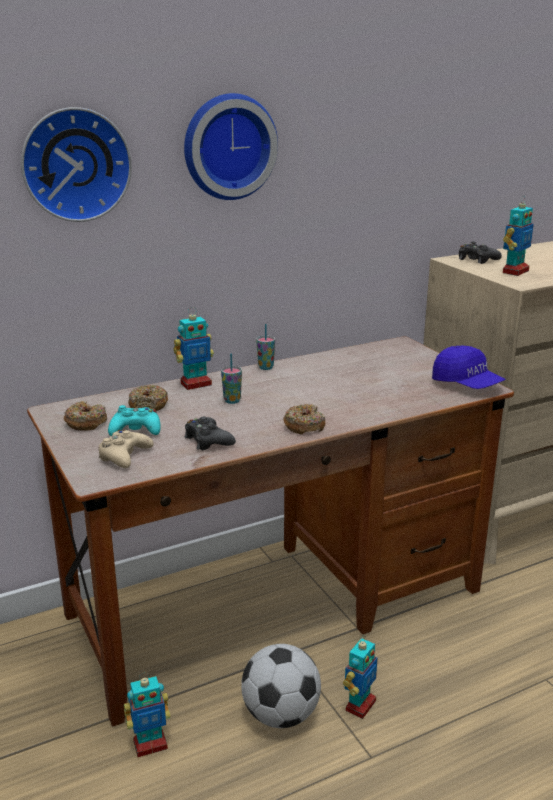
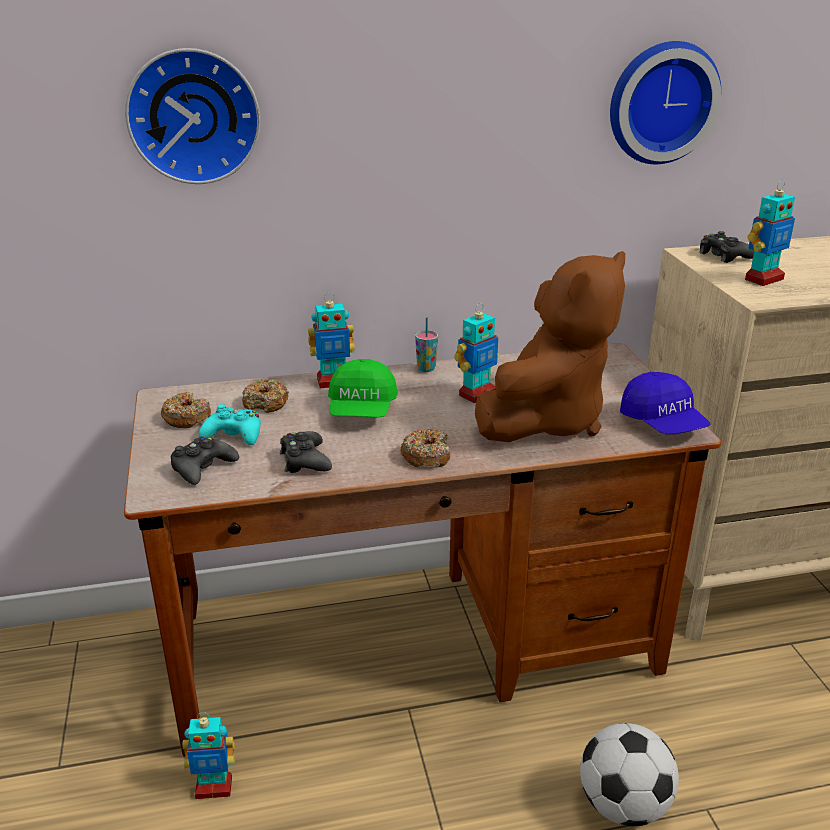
camera: 15 degrees right, 5 degrees up
(124, 456) = (202, 467): beige game controller -> black game controller
(228, 146) = (388, 98): wall clock -> wall clock (660, 102)
(232, 401) = (362, 410): cup -> green cap
(280, 715) = (367, 783): football -> football (623, 805)
(360, 705) = (462, 792): toy robot -> toy robot (477, 394)
(380, 392) = (545, 420): none -> brown plush toy

